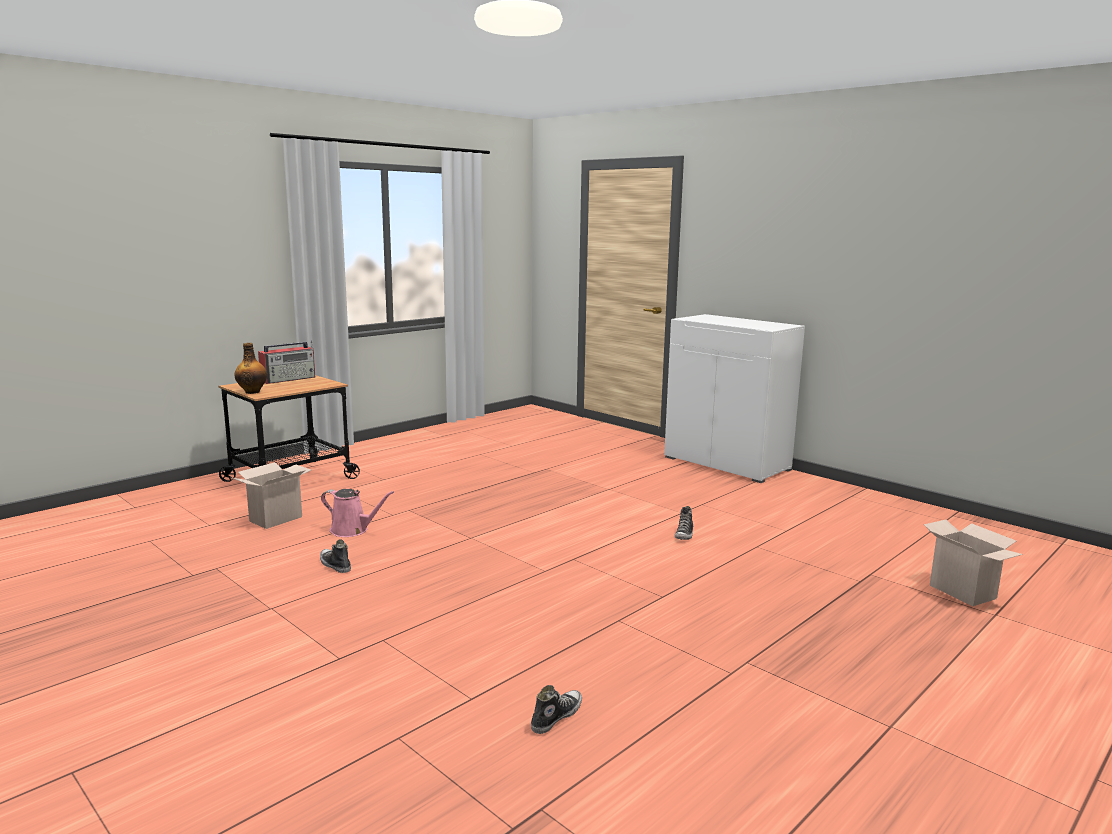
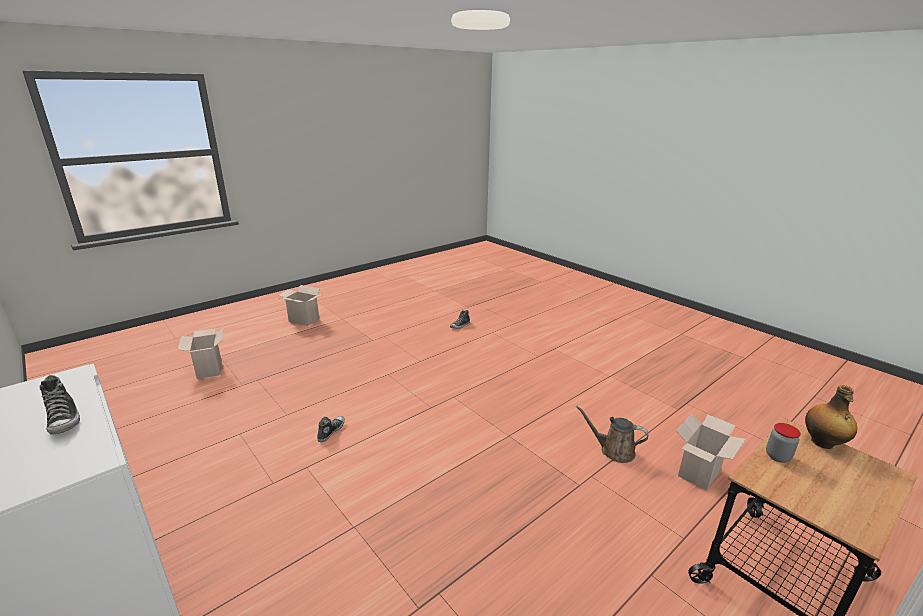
camera: 175 degrees left, 10 degrees up
(289, 379) = (853, 507): radio -> none
(299, 388) = (777, 456): none -> jar
(335, 565) = (598, 408): shoe -> shoe (64, 419)
(352, 530) = (613, 450): pink watering can -> brown watering can
(983, 714) = (302, 320): none -> cardboard box

